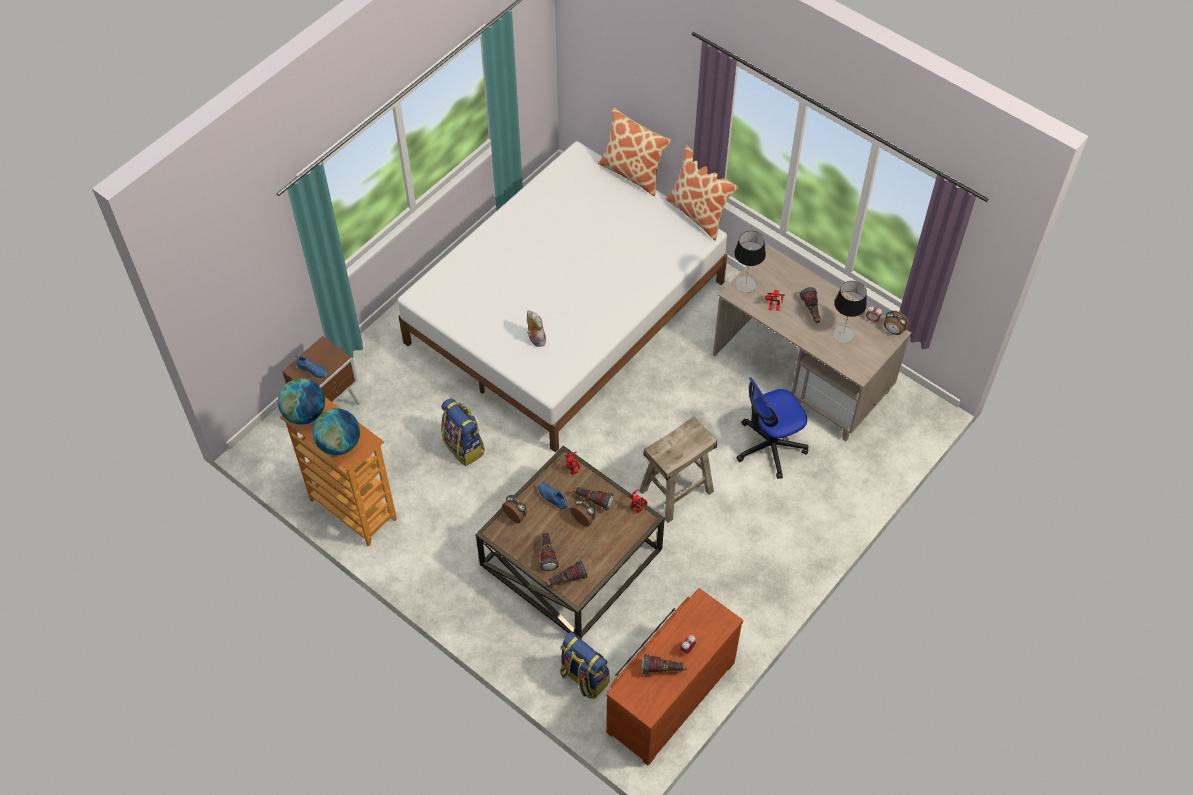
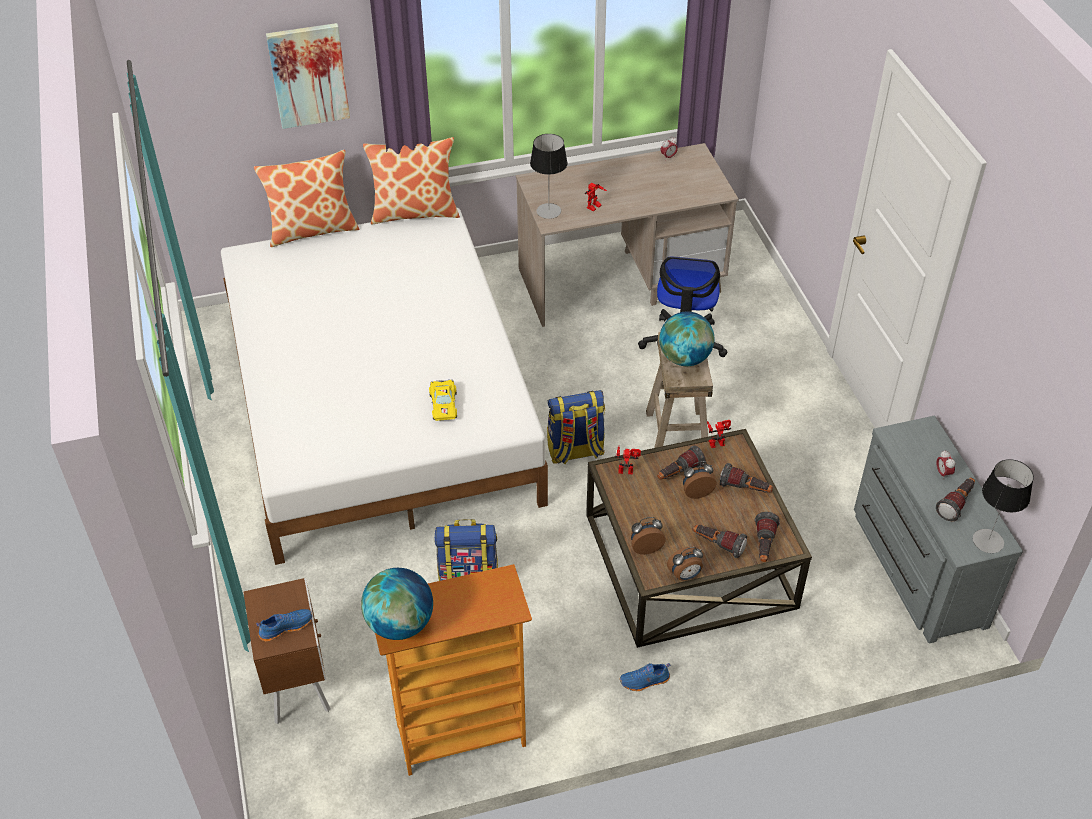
camera: 55 degrees left, 10 degrees down
(339, 444) = (478, 610): globe -> globe (685, 358)
(535, 339) = (443, 404): plush toy -> yellow toy car
(552, 499) = (649, 505): blue shoe -> blue shoe (644, 681)
(583, 677) = (848, 628): backpack -> backpack (575, 451)
(663, 77) = (308, 75): none -> picture
(668, 695) = (915, 567): brown dresser -> grey dresser
(811, 312) = (623, 187): flashlight -> flashlight (745, 489)
(843, 334) = (668, 181): table lamp -> table lamp (988, 541)
(893, 331) = (693, 151): alarm clock -> alarm clock (685, 575)

